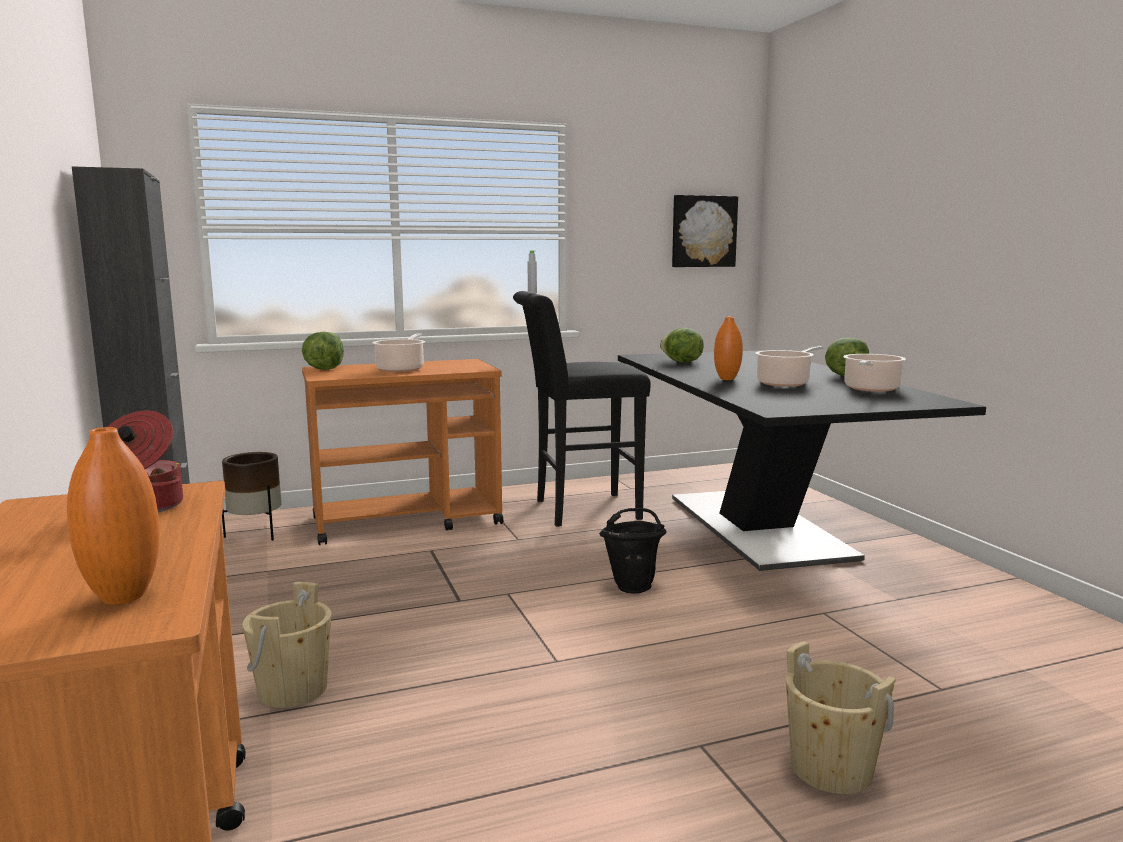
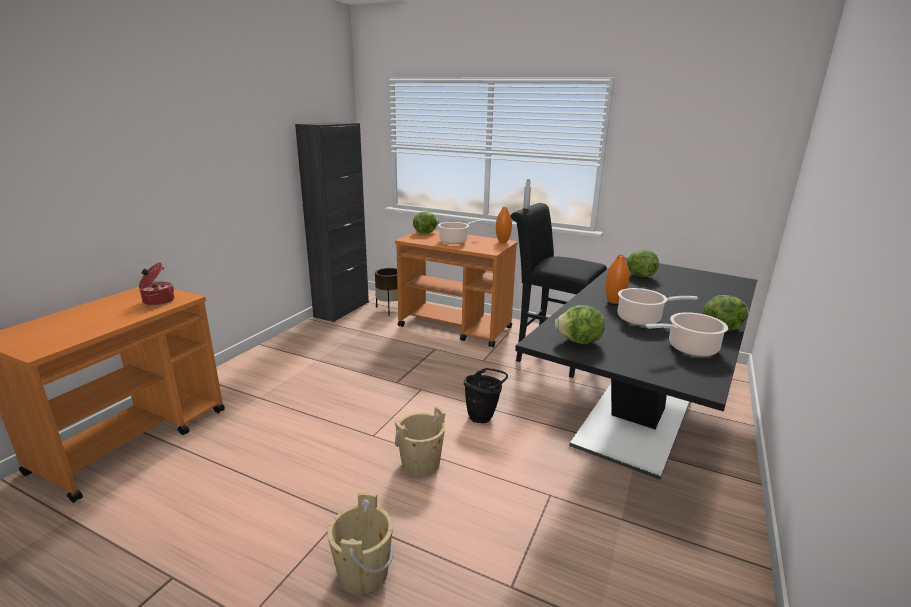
camera: 45 degrees right, 10 degrees up
(123, 596) = (58, 339): orange vase -> orange vase (502, 242)
(293, 690) = (278, 392): beige bucket -> beige bucket (420, 464)
(703, 231) = (732, 167): picture -> none
(800, 404) = (579, 342): none -> lettuce

